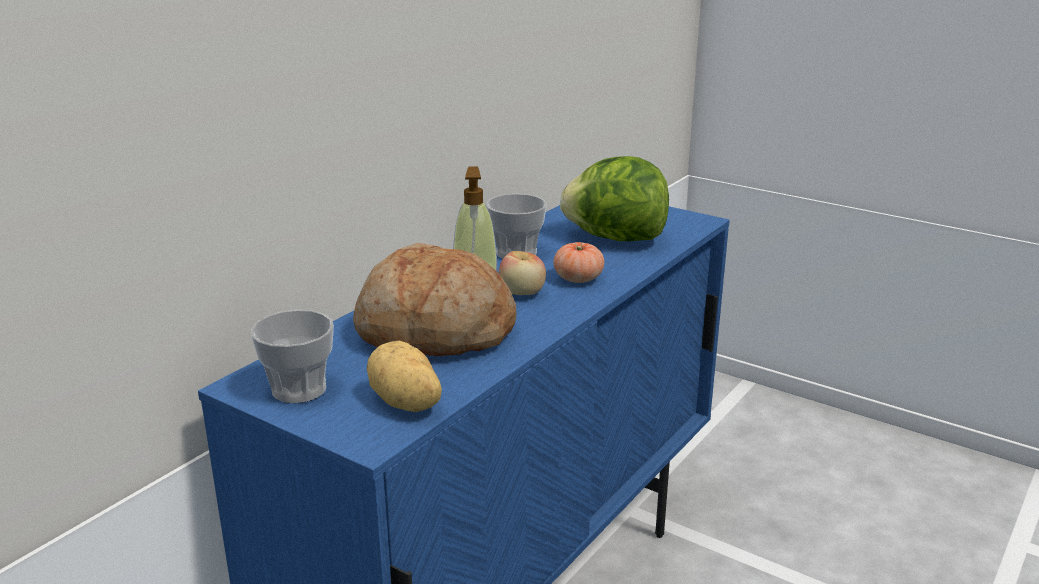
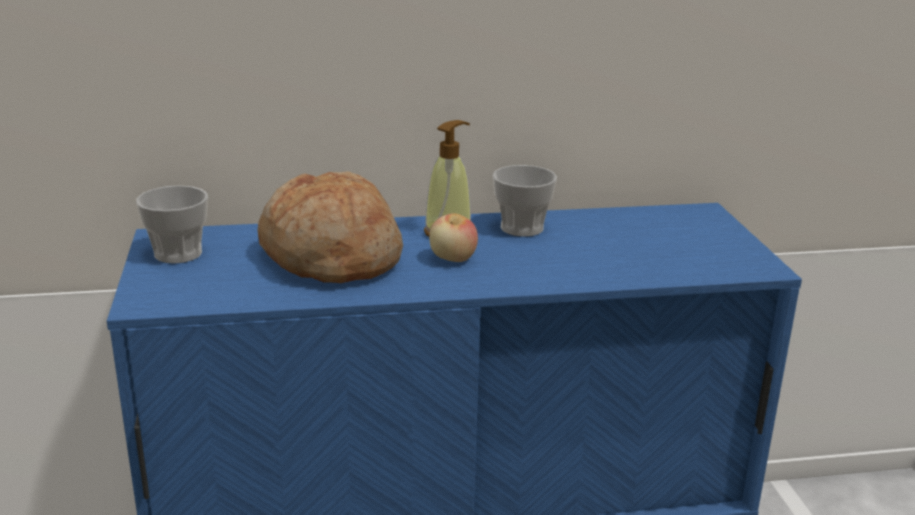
camera: 45 degrees right, 0 degrees up
(405, 404) = (207, 292): potato -> none
(578, 279) = (523, 267): tomato -> none
(615, 238) = (635, 250): lettuce -> none

